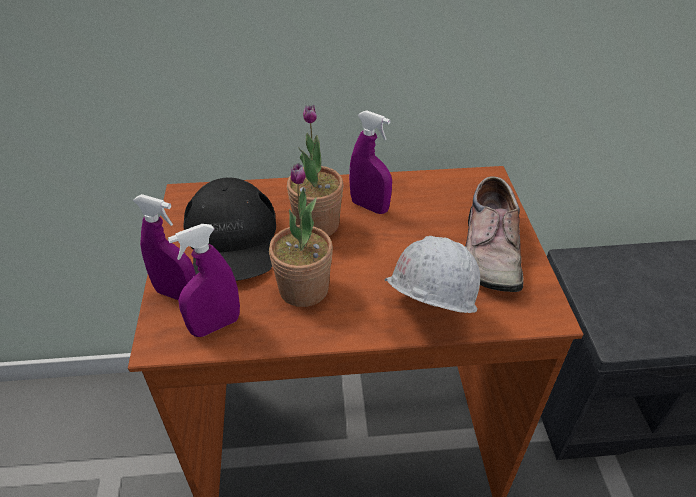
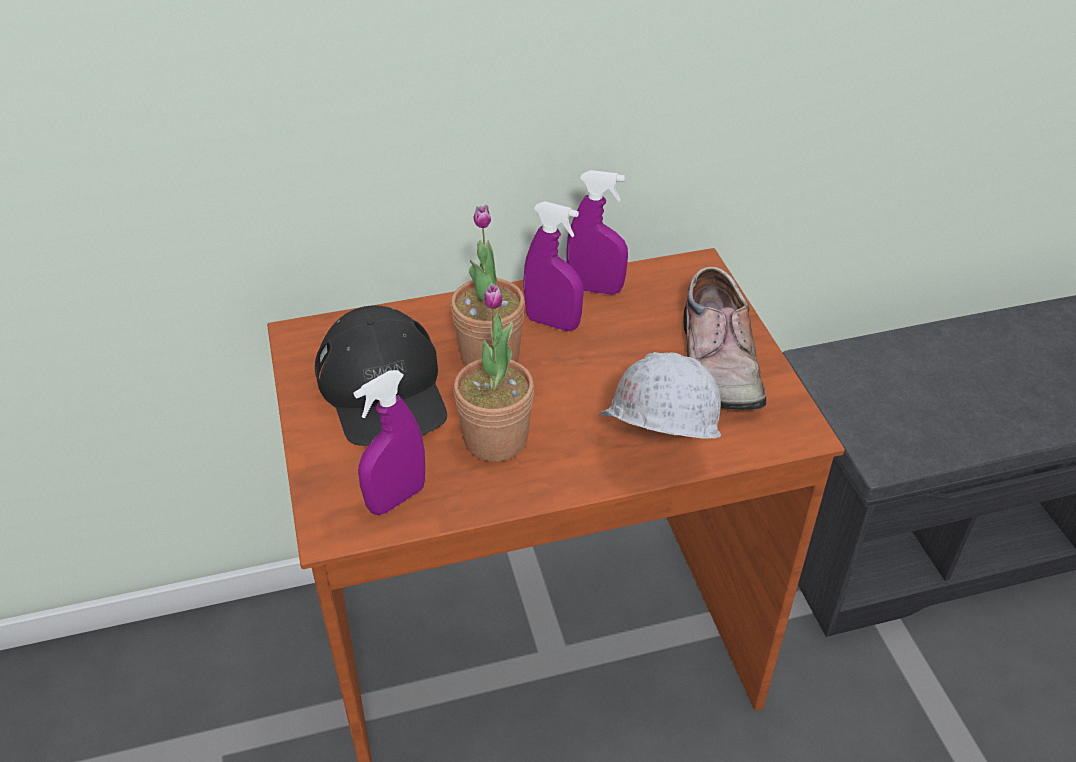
camera: 10 degrees left, 0 degrees up
(177, 294) = (334, 467): purple spray bottle -> purple spray bottle (595, 289)

